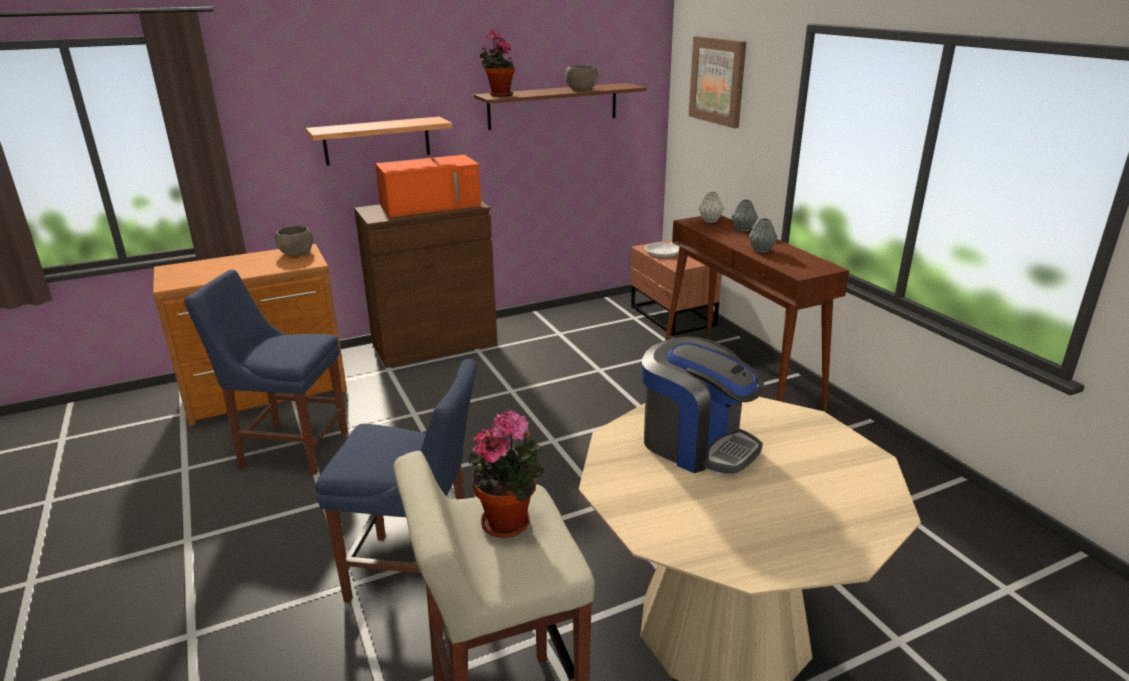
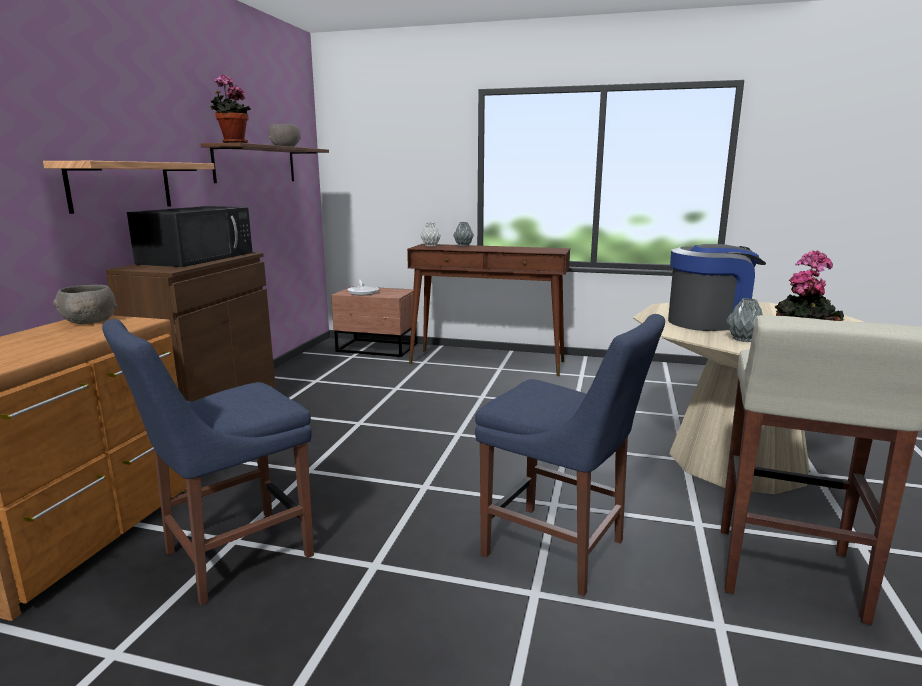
camera: 50 degrees left, 10 degrees down
(417, 573) = (560, 550): blue chair -> blue chair turned 75 degrees clockwise
(432, 205) = (198, 258): orange microwave -> black microwave
(718, 81) = (383, 144): picture -> none
(761, 250) = (505, 249): grey vase -> grey vase (744, 340)

